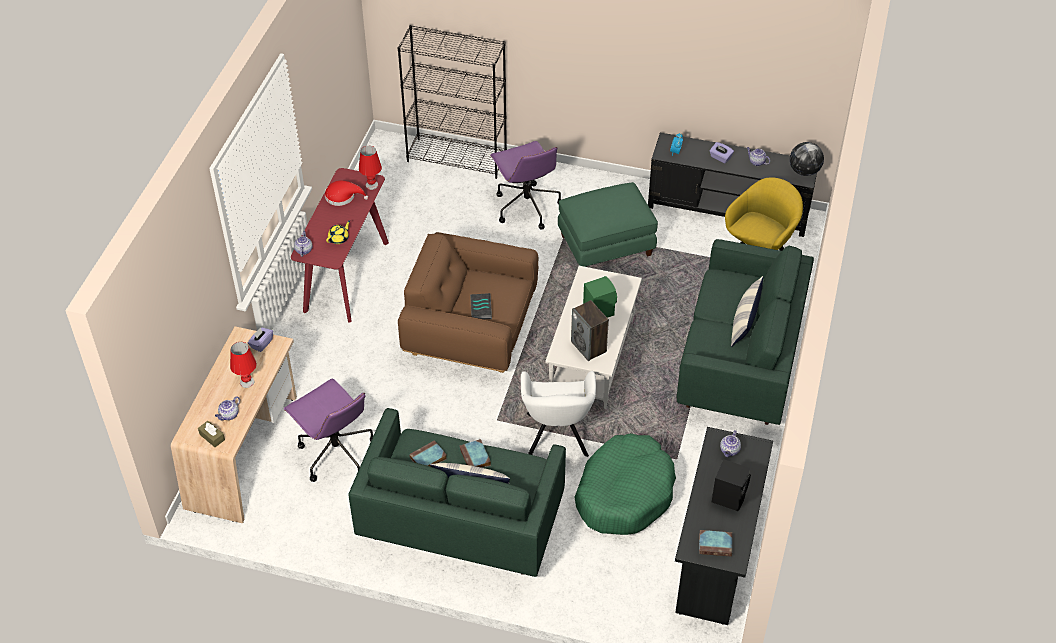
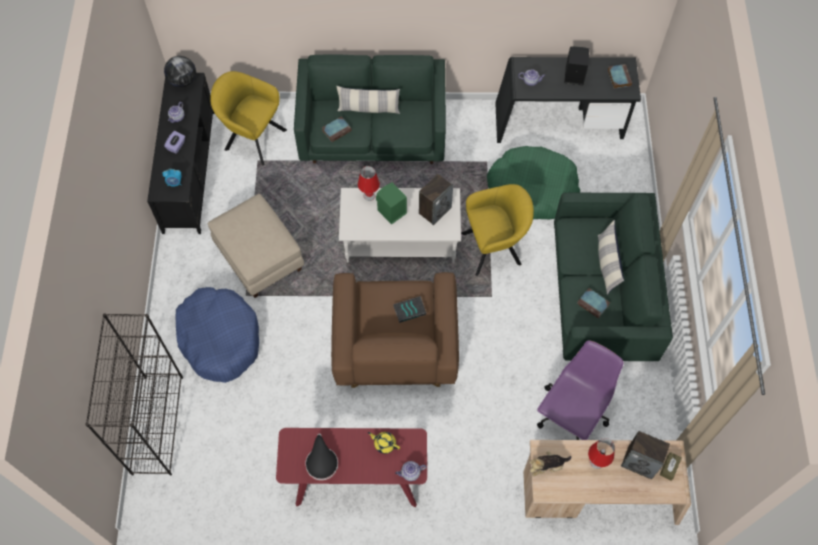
camera: 105 degrees left, 15 degrees up
(229, 415) = (640, 462): teapot -> speaker
(261, 344) = (547, 466): purple tissue box -> plush toy
(342, 196) = (321, 461): red hat -> black hat
(372, 185) = (296, 437): red table lamp -> red table lamp (369, 195)
(475, 457) = (578, 269): book -> book (337, 130)
(526, 206) = (219, 338): purple office chair -> blue dog bed
(557, 438) = (494, 248): white armchair -> yellow armchair
(606, 246) = (260, 257): green ottoman -> beige ottoman

